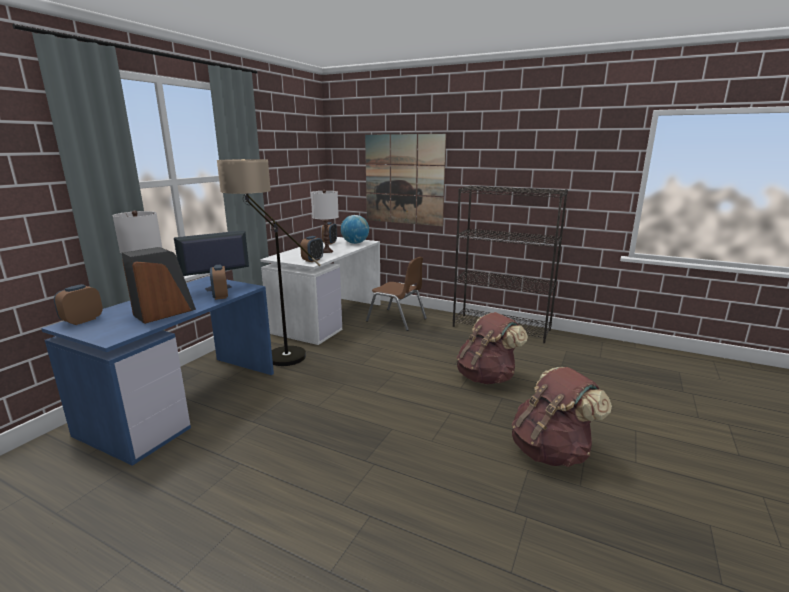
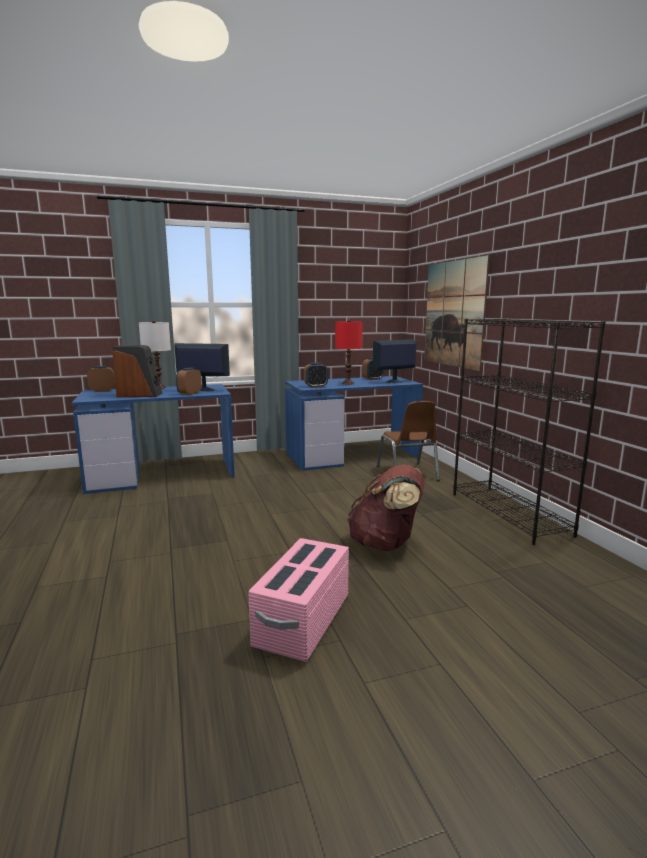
camera: 45 degrees right, 5 degrees down
(273, 355) = (260, 467): floor lamp -> none
(327, 251) = (348, 383): white table lamp -> red table lamp
(328, 317) = (352, 455): white desk -> blue desk
(355, 243) = (393, 382): globe -> monitor
(551, 451) = (302, 621): brown backpack -> pink storage box

